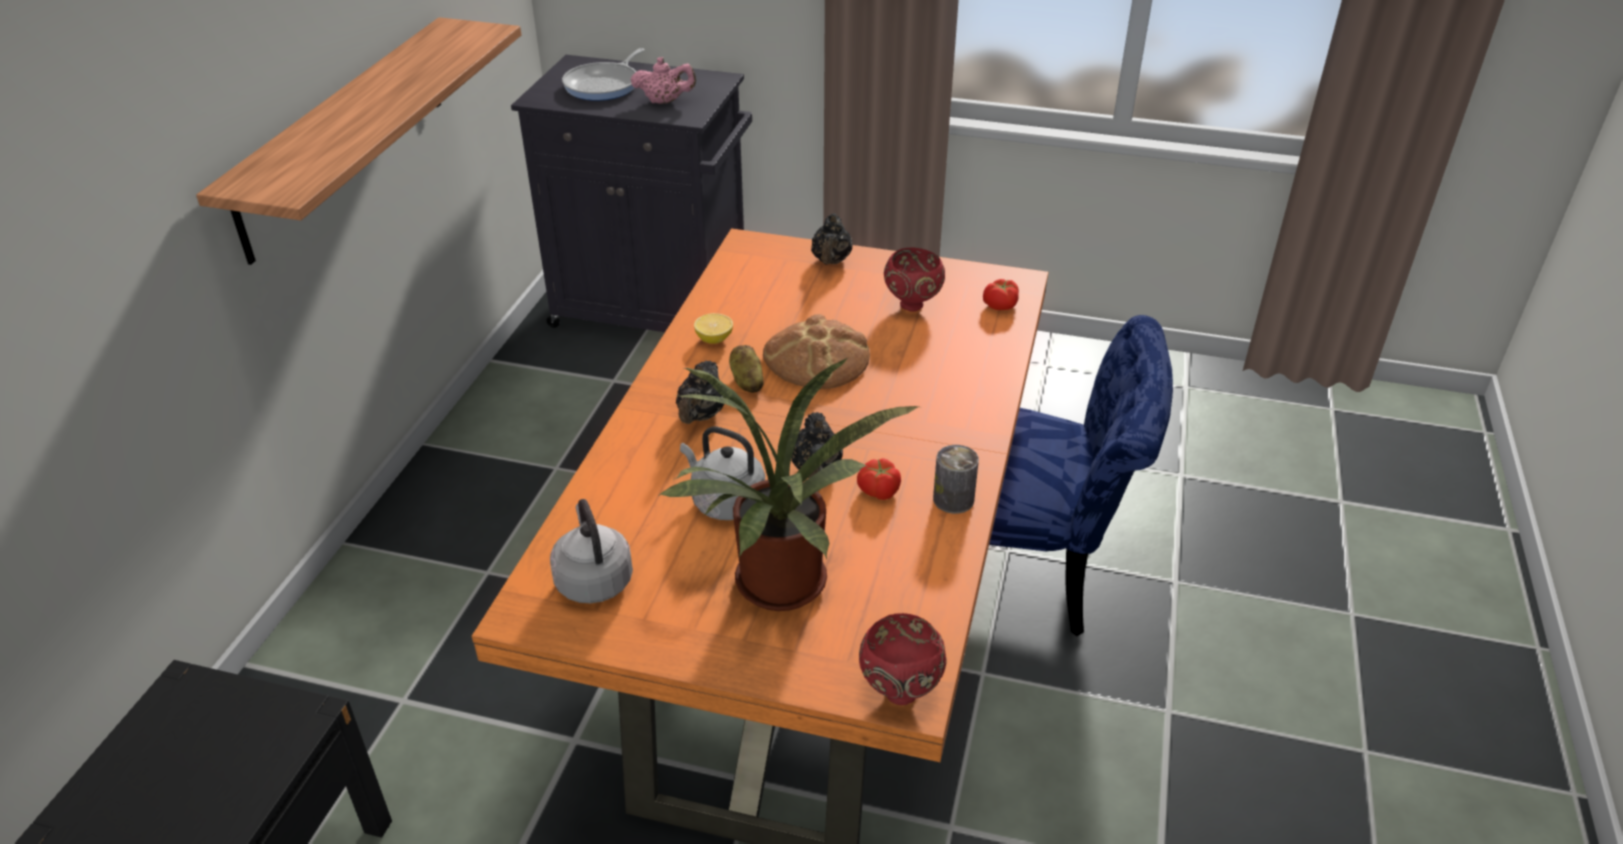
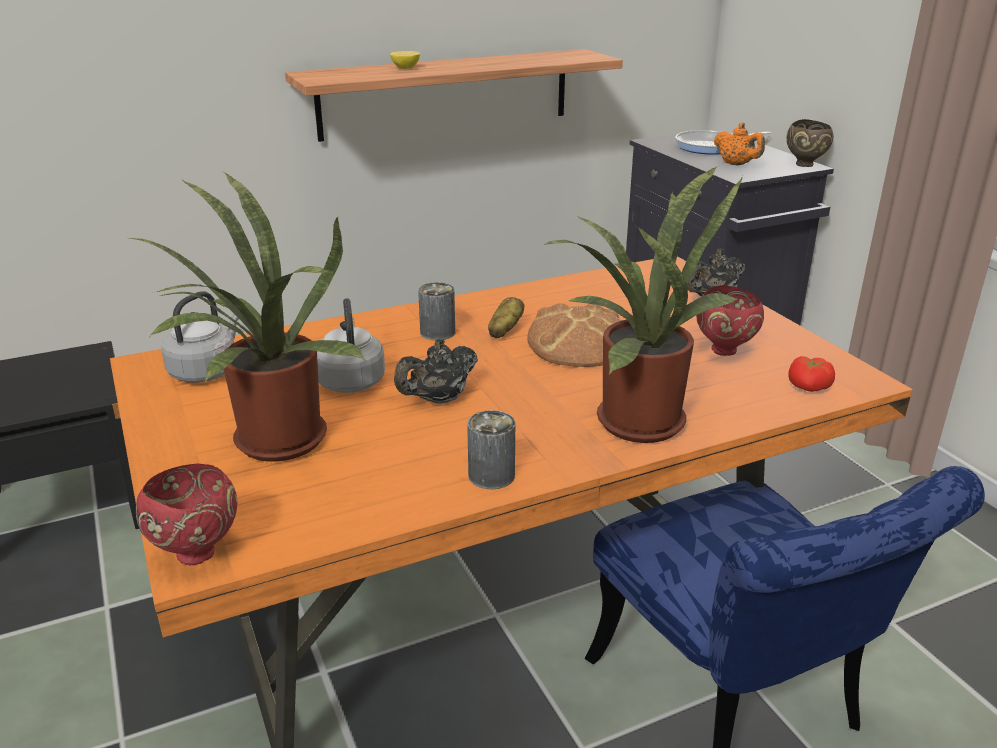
camera: 50 degrees right, 10 degrees down
(665, 101) = (736, 164): pink teapot -> orange teapot
(701, 415) = (437, 332): black teapot -> can
(714, 339) = (533, 301): lemon -> lemon (405, 68)
(717, 78) = (805, 165): none -> brown bowl
(878, 490) = (452, 435): tomato -> none
(953, 397) = (634, 418): none -> potted plant

